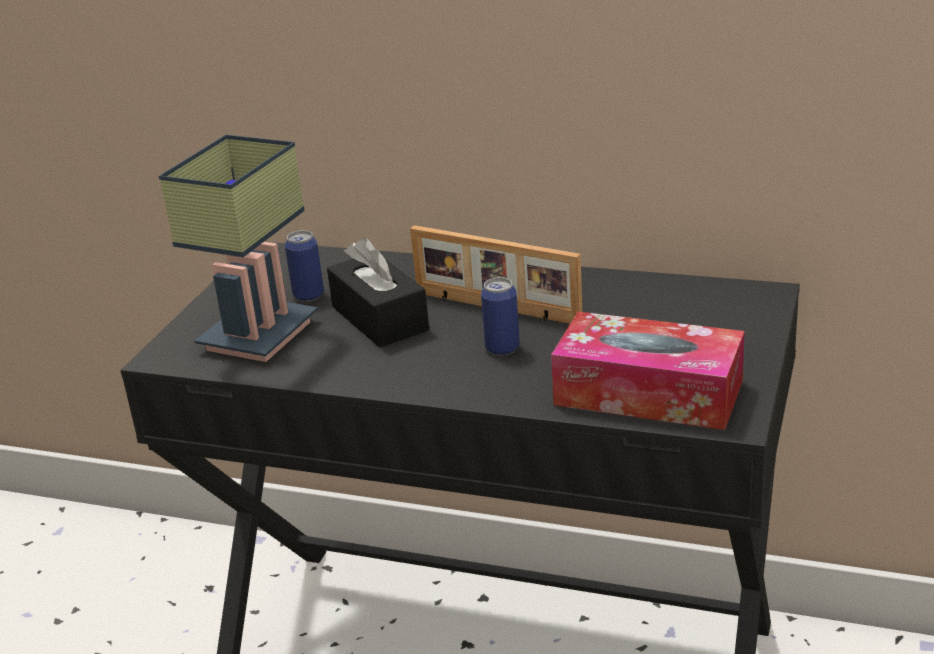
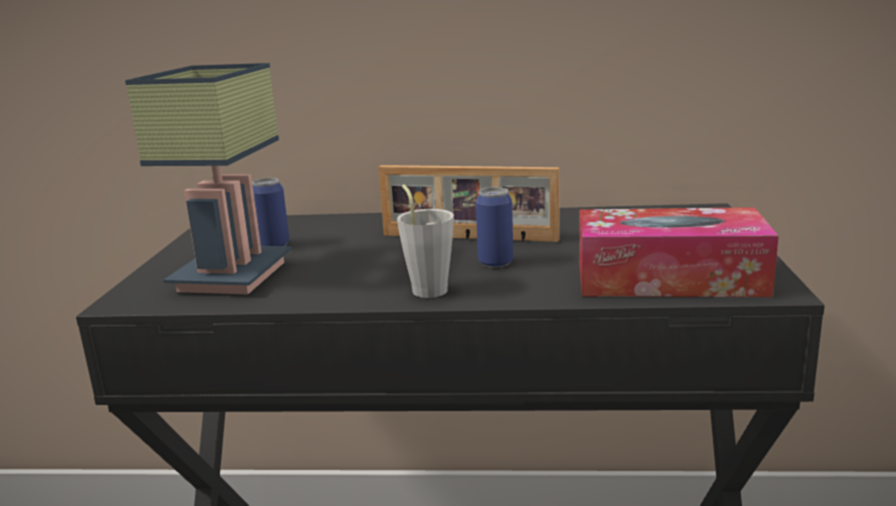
camera: 15 degrees left, 10 degrees down
(379, 318) = (356, 254): black tissue box -> none
(423, 375) = (427, 288): none -> grey cup

